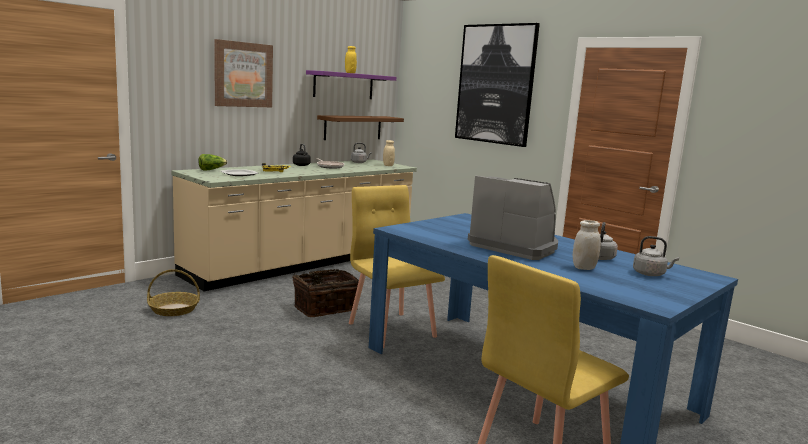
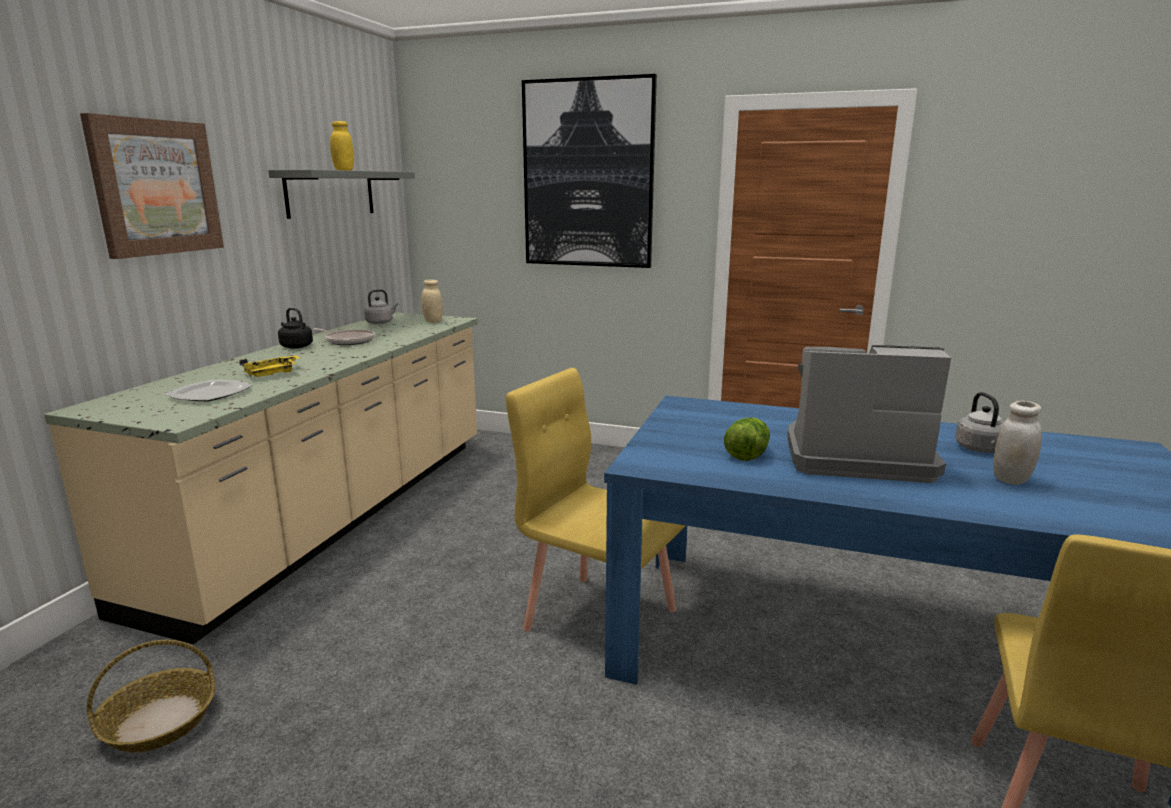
camera: 25 degrees left, 5 degrees up
(211, 170) = (137, 393): lettuce -> lettuce (746, 453)
(324, 308) = (455, 609): basket -> none
(343, 85) = (330, 193): purple shelf -> grey shelf
(353, 127) = (354, 264): brown shelf -> none
(650, 274) = (1088, 466): grey kettle -> none

